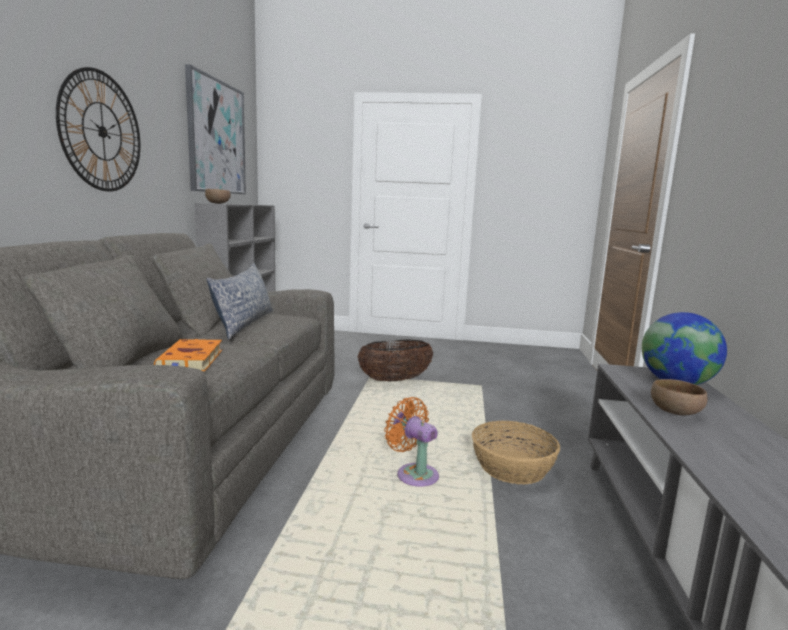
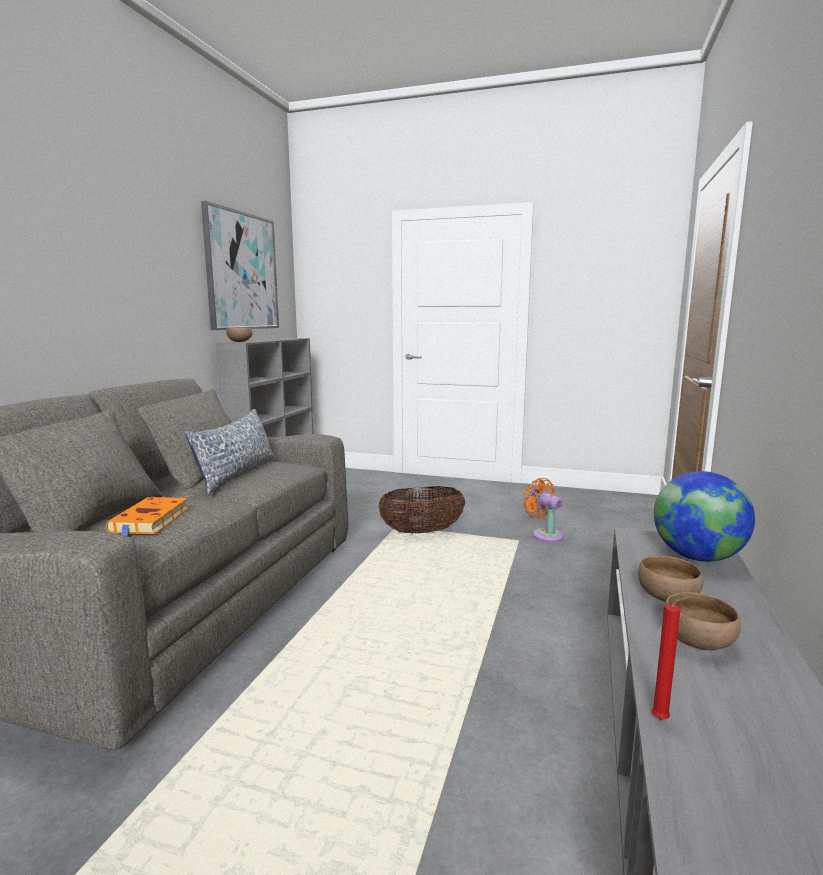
camera: 10 degrees right, 0 degrees up
(102, 131) = (104, 281): wall clock -> none
(414, 474) = (398, 646): orange fan -> orange fan (545, 534)
(513, 467) = (515, 643): basket -> none
(720, 442) = (698, 641): none -> brown bowl
(735, 498) = (663, 720): none -> red candle

